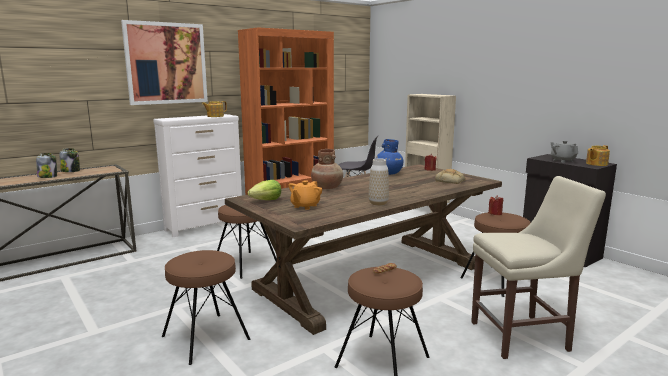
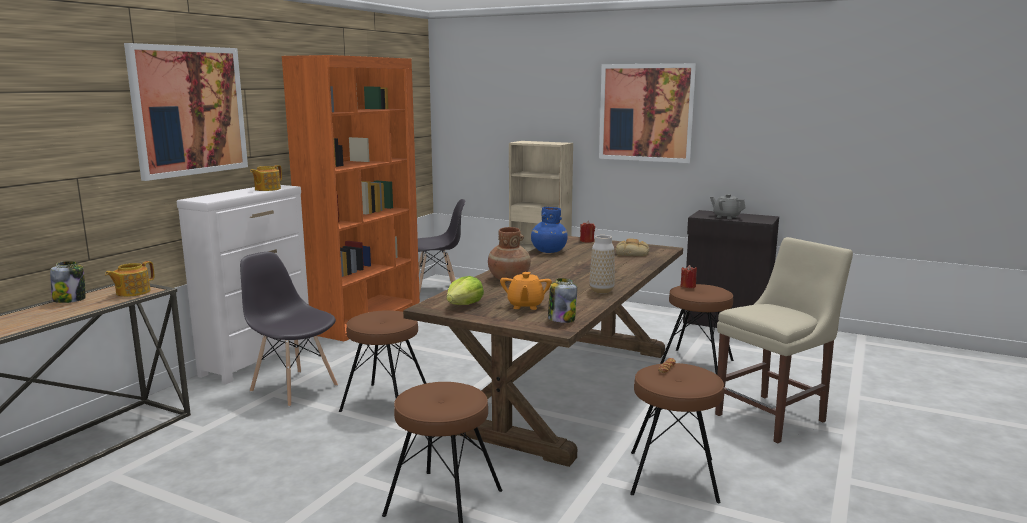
camera: 25 degrees left, 0 degrees up
(48, 176) = (45, 314): jar -> jar (561, 319)
(204, 246) = (293, 388): none -> grey chair
(510, 71) = (646, 112): none -> picture
(596, 164) = (762, 218): teapot -> teapot (132, 292)

